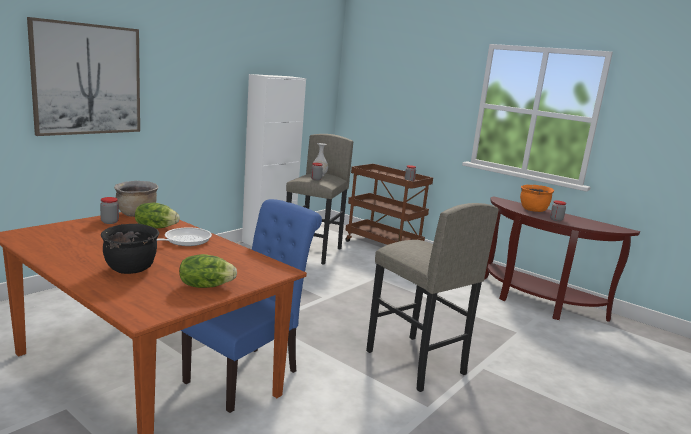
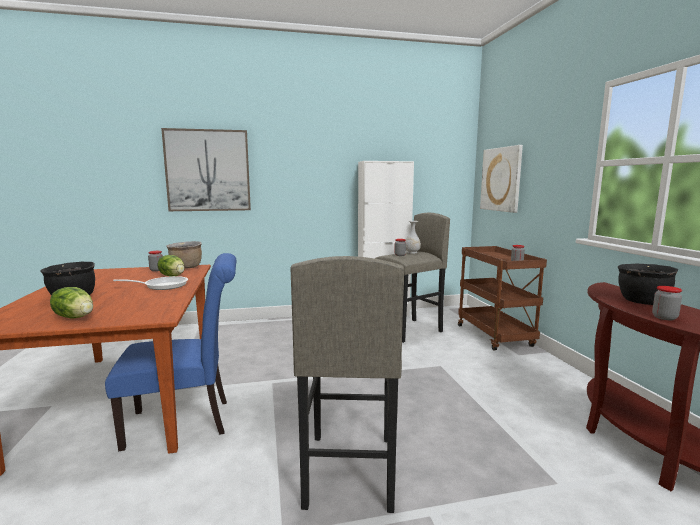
camera: 40 degrees right, 5 degrees down
(376, 101) = (501, 179): none -> picture
(533, 210) = (642, 302): orange cooking pot -> black cooking pot

